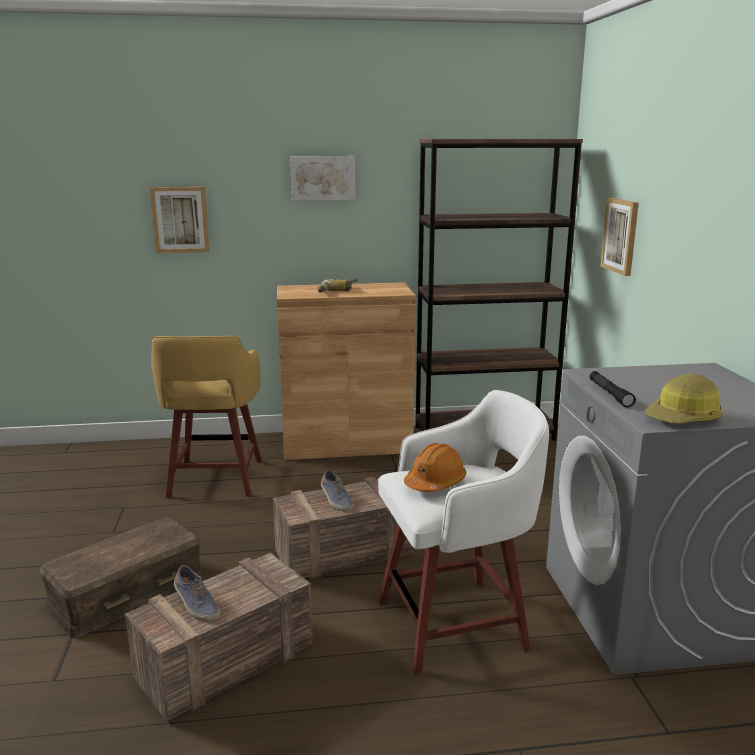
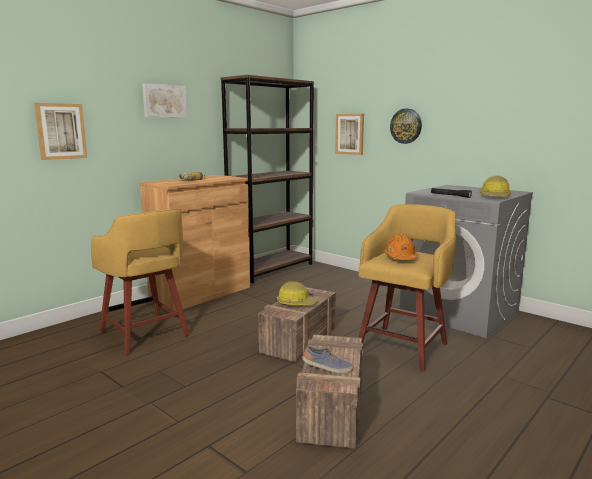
camera: 40 degrees left, 5 degrees down
(127, 591) = (201, 409): brown storage box -> none
(336, 500) = (296, 303): shoe -> hard hat
(456, 624) = (404, 346): white stool -> yellow stool
(682, 236) = (406, 126): none -> wall clock

